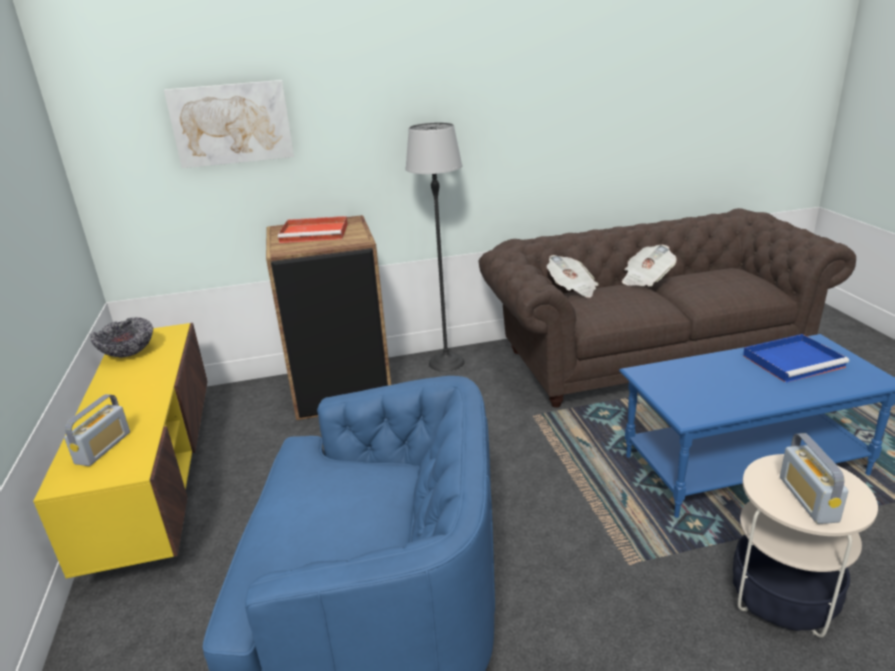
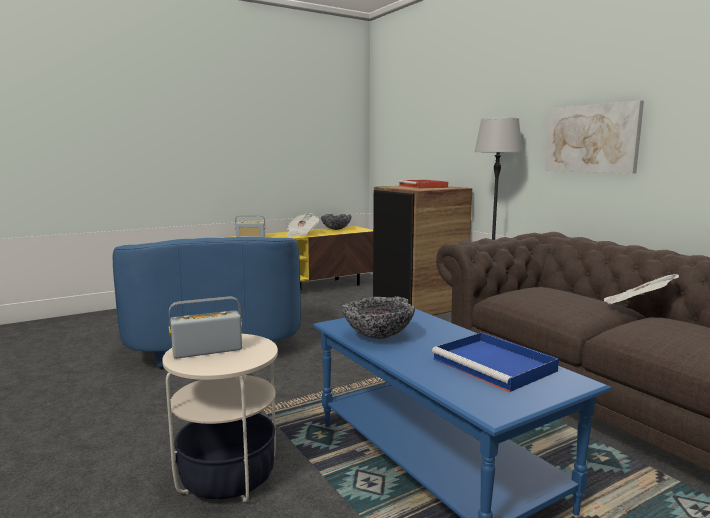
camera: 70 degrees right, 15 degrees down
(231, 123) = (424, 116): picture -> picture (592, 138)
(572, 289) = (555, 285): newspaper -> newspaper (301, 234)
(725, 398) = (377, 335): none -> bowl

